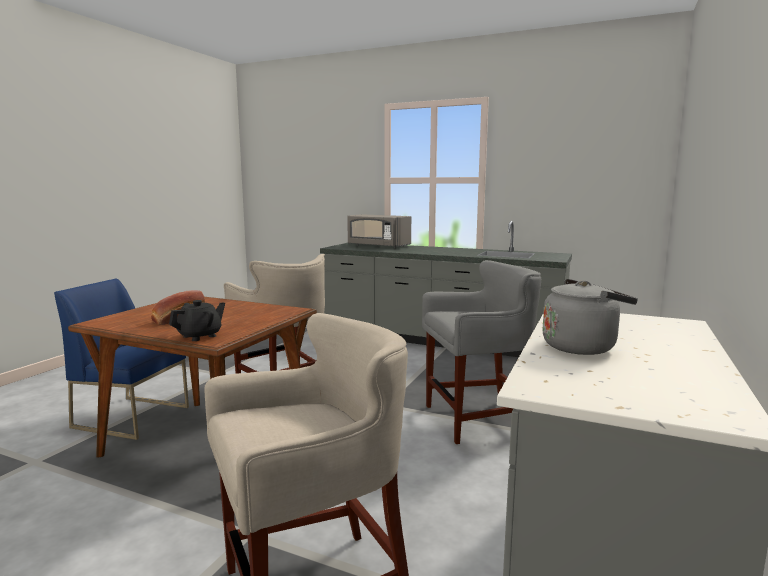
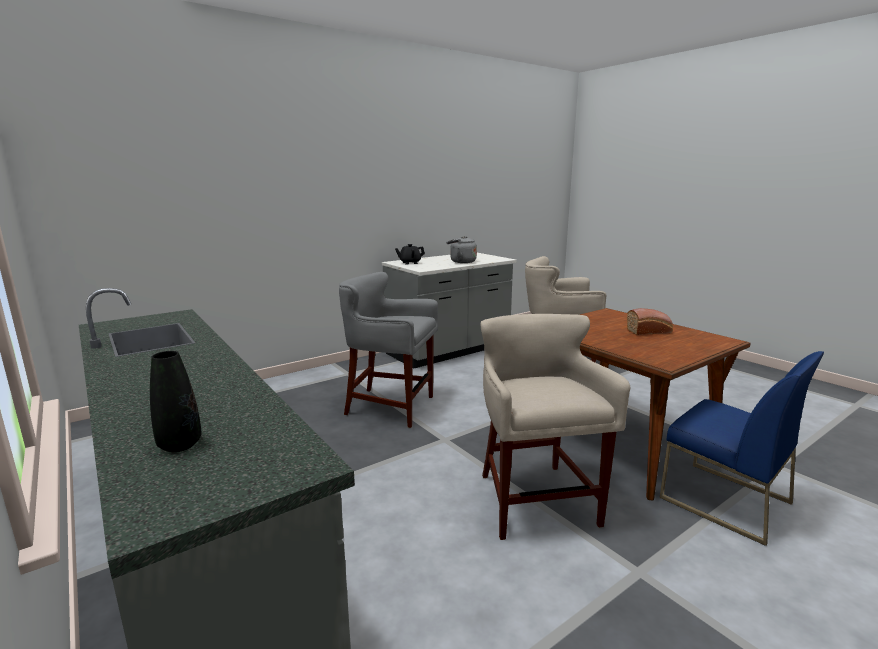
camera: 150 degrees left, 5 degrees up
(200, 336) = (621, 315): black teapot -> black teapot (410, 263)
(377, 246) = (180, 445): grey microwave -> black vase

